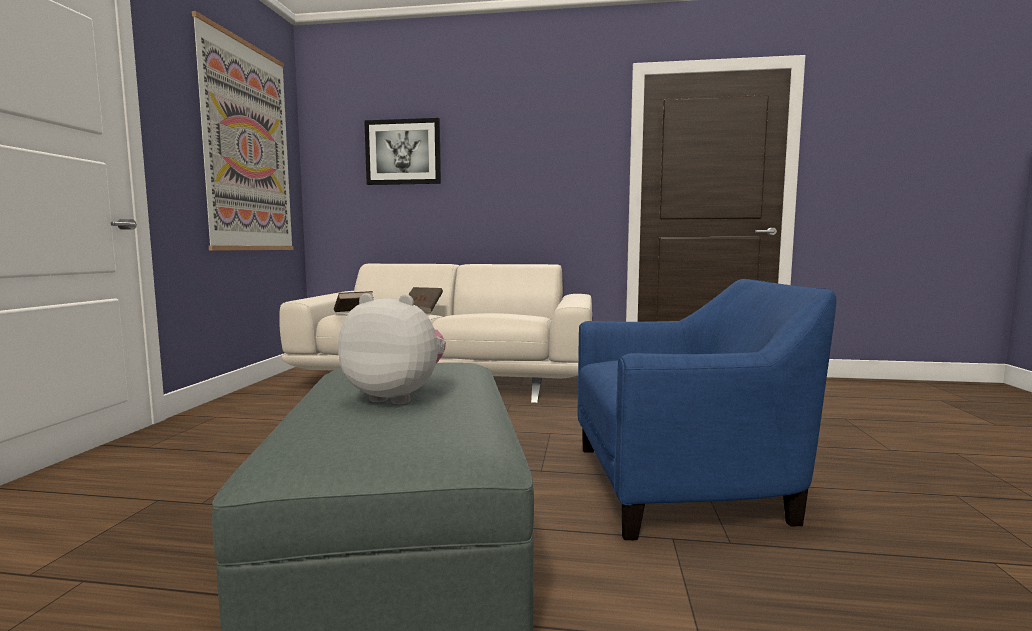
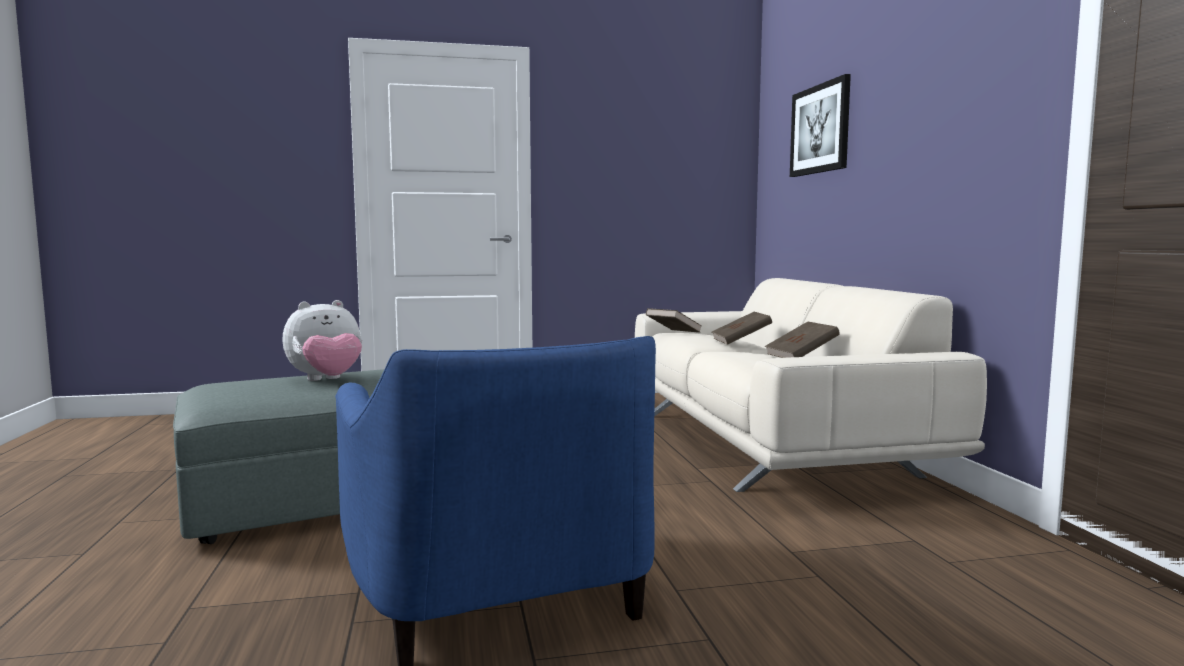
camera: 70 degrees right, 0 degrees up
(248, 147) = (663, 154): picture -> none
(397, 397) = (327, 380): plush toy -> plush toy turned 60 degrees clockwise
(499, 310) = (801, 356): none -> brown book

